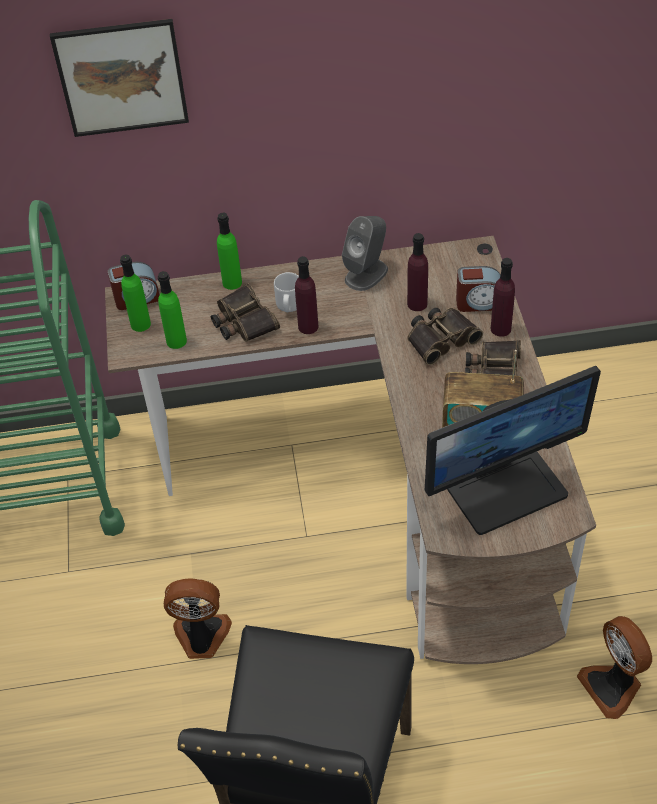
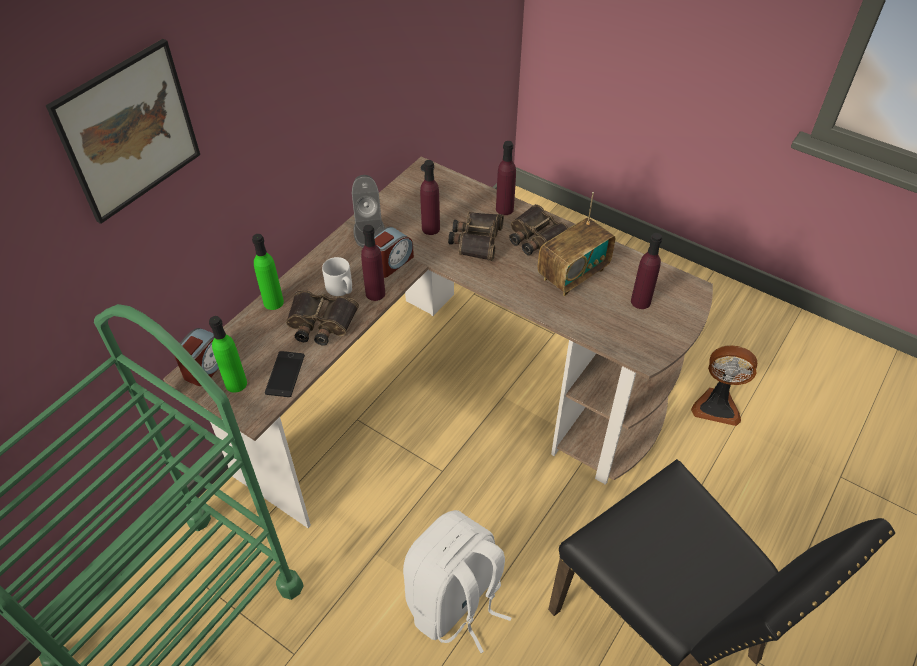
camera: 50 degrees left, 0 degrees up
(176, 341) = (285, 374): green bottle -> phone
(201, 637) = (456, 603): fan -> white backpack
(479, 302) = (469, 202): alarm clock -> alarm clock (391, 263)
(506, 489) = (640, 301): monitor -> purple bottle

